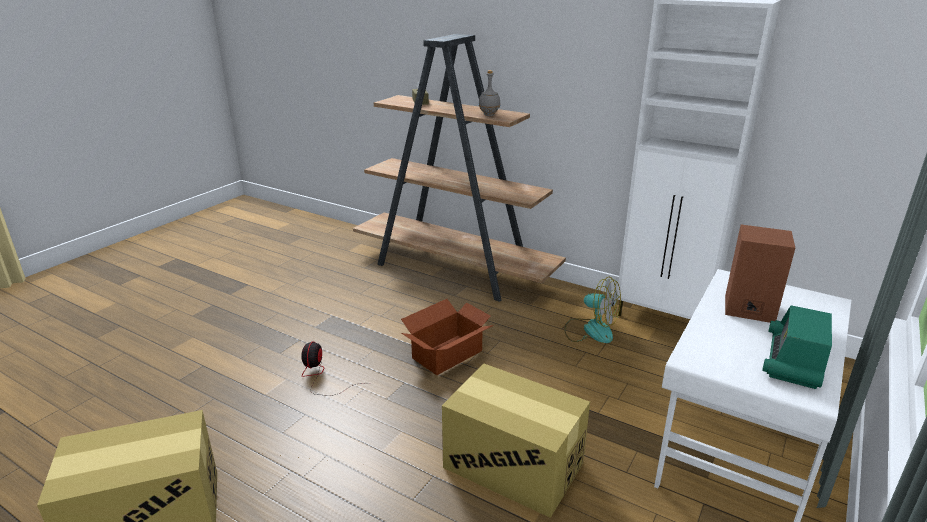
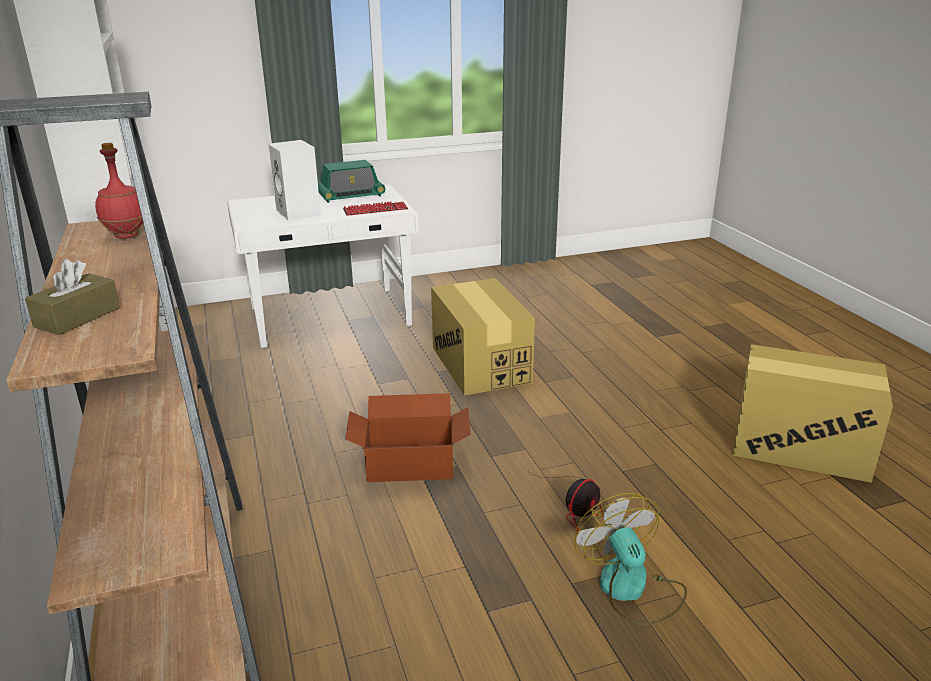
camera: 140 degrees left, 0 degrees up
(489, 115) = (125, 236): grey bottle -> red bottle
(590, 330) = (232, 419): fan -> fan (631, 589)
(705, 346) = (375, 210): none -> keyboard
(747, 309) = (299, 213): brown speaker -> white speaker

